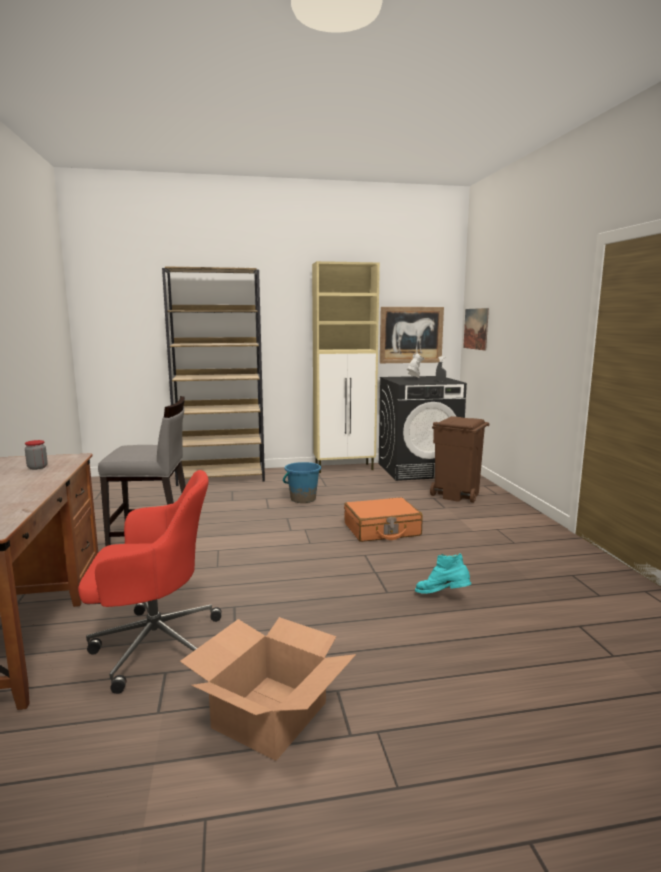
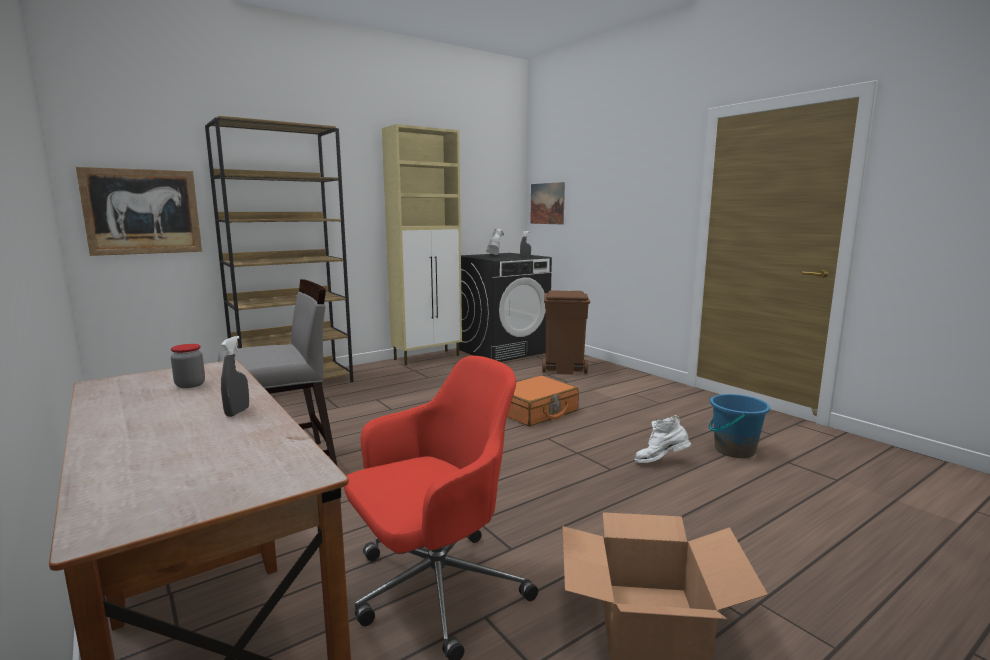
camera: 25 degrees left, 0 degrees up
(28, 489) = (237, 412): none -> grey spray bottle
(303, 499) = (419, 394): blue bucket -> blue bucket (734, 450)
(411, 335) = (482, 210): picture -> picture (142, 212)
(442, 596) = (660, 462): turquoise boot -> white boot

